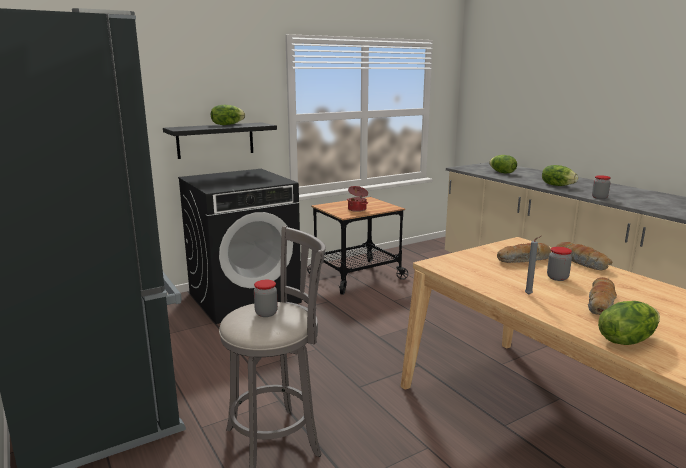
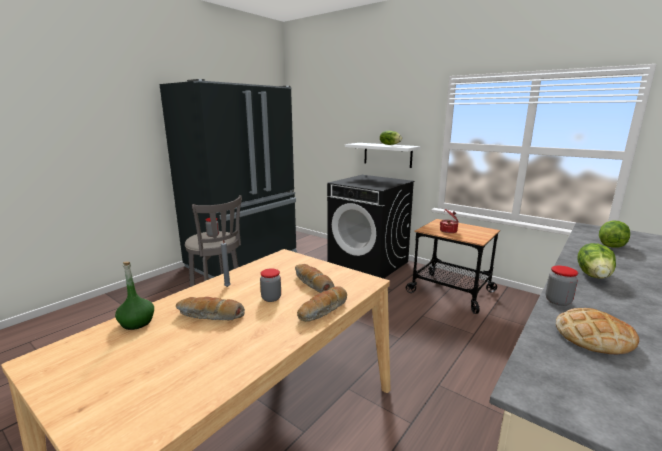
camera: 70 degrees right, 0 degrees up
(215, 140) = (387, 155): black shelf -> white shelf
(626, 339) = (137, 322): lettuce -> green bottle
(643, 202) = (593, 337): none -> bread

